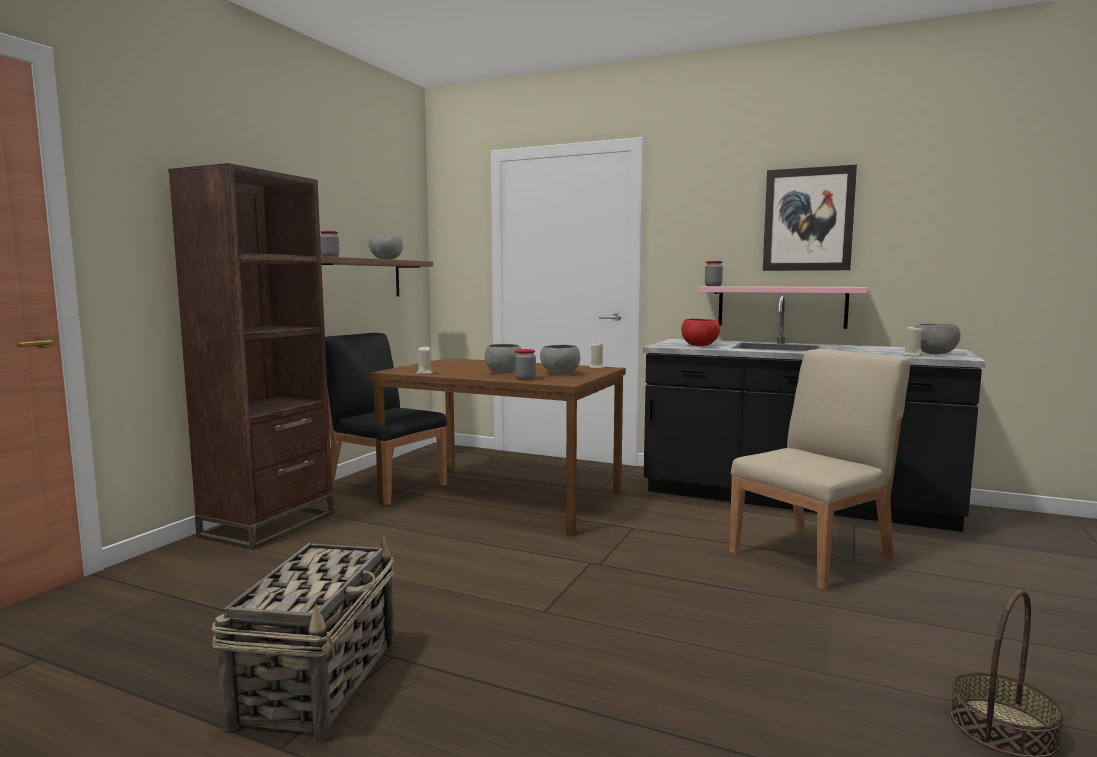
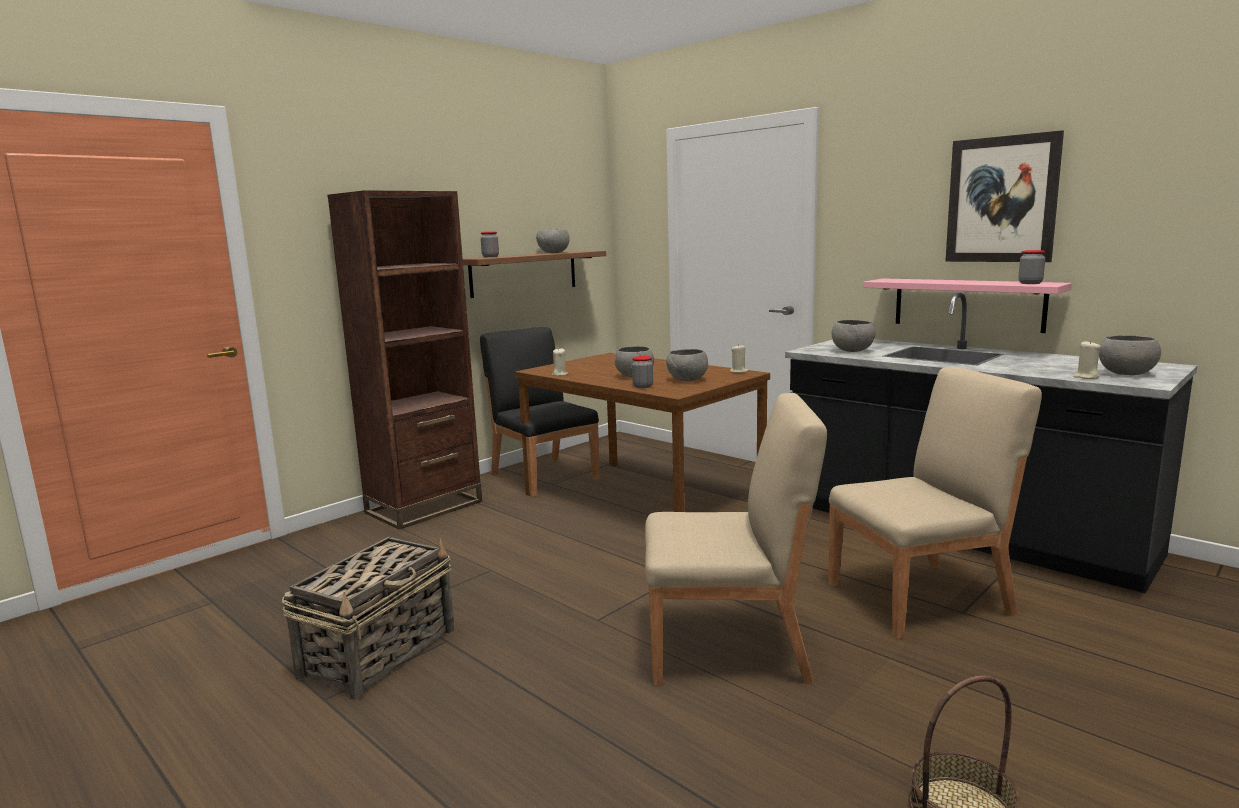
camera: 20 degrees right, 5 degrees up
(690, 618) = (729, 647): none -> beige chair
(700, 345) = (852, 351): red bowl -> grey bowl
(713, 286) = (884, 280): jar -> jar (1030, 283)

